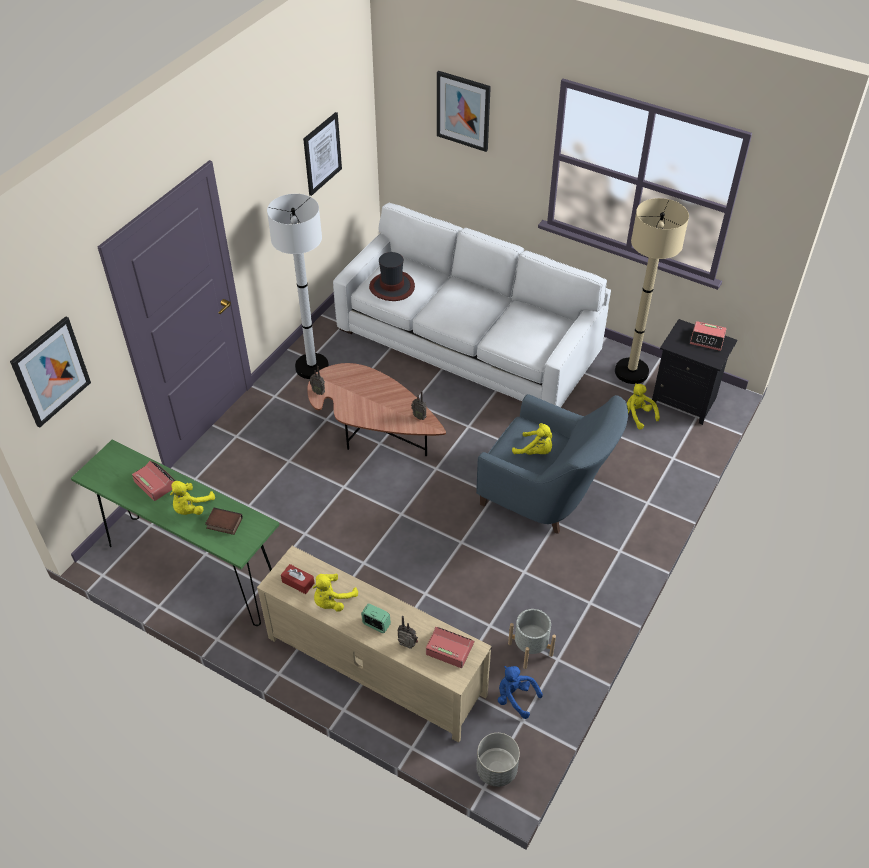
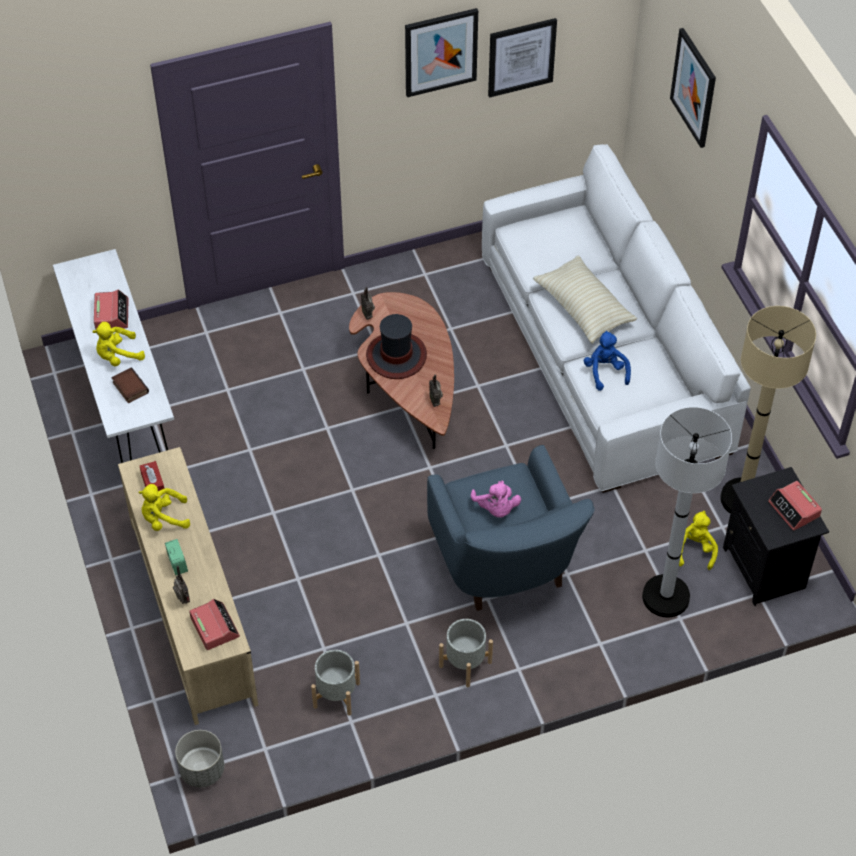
camera: 40 degrees right, 5 degrees up
(50, 371) = (59, 159): picture -> picture (440, 51)
(194, 570) = (128, 419): green console table -> white console table
(312, 367) = (417, 284): white floor lamp -> white floor lamp (666, 597)
(392, 287) = (542, 244): hat -> hat (396, 356)
(457, 308) = (583, 308): none -> beige pillow
(515, 698) = (279, 725): blue plush toy -> blue plush toy (605, 372)
(535, 451) = (496, 508): yellow plush toy -> pink plush toy
(586, 570) = (465, 664): none -> grey planter

